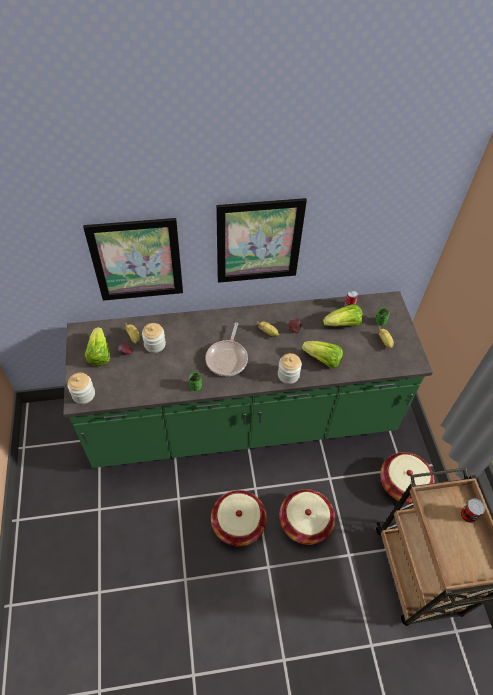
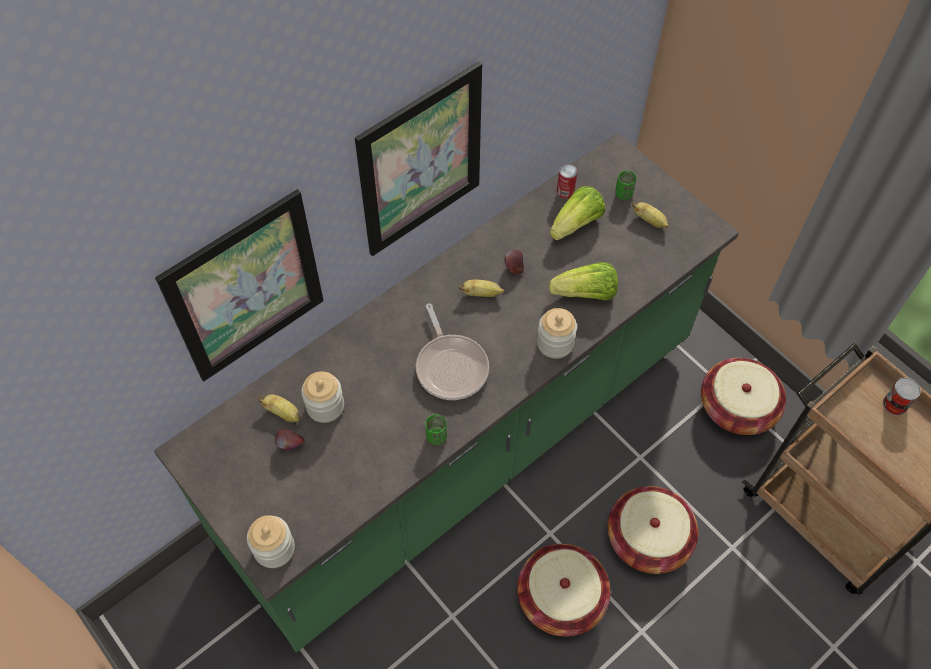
camera: 30 degrees left, 5 degrees up
(99, 354) = (248, 470): lettuce -> none

